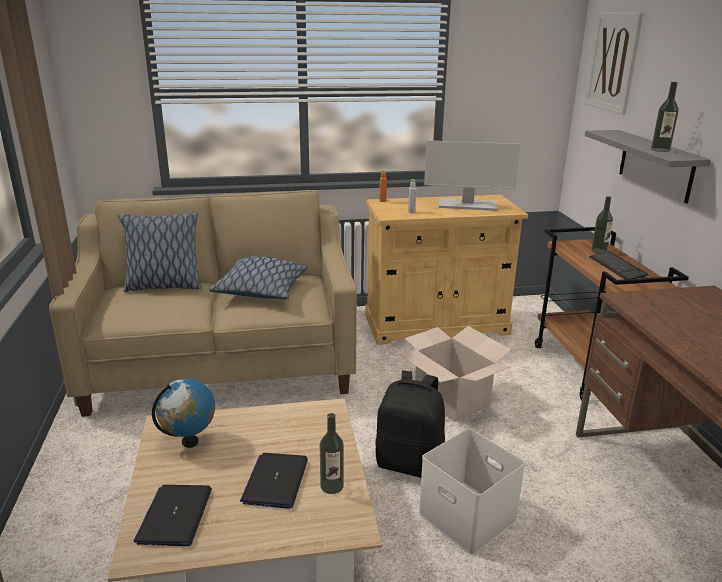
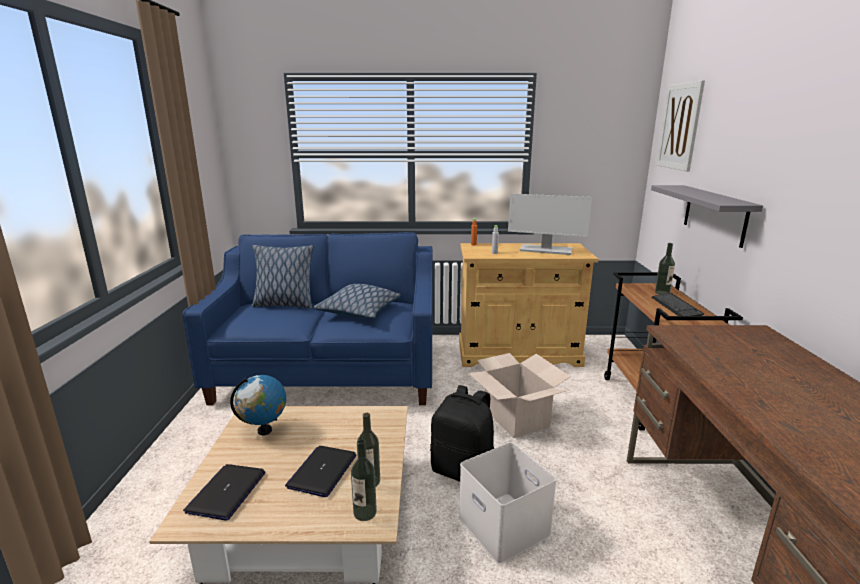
camera: 10 degrees right, 5 degrees down
(221, 362) = (329, 372): beige sofa -> blue sofa
(660, 150) = (715, 198): bottle -> bottle (365, 512)

